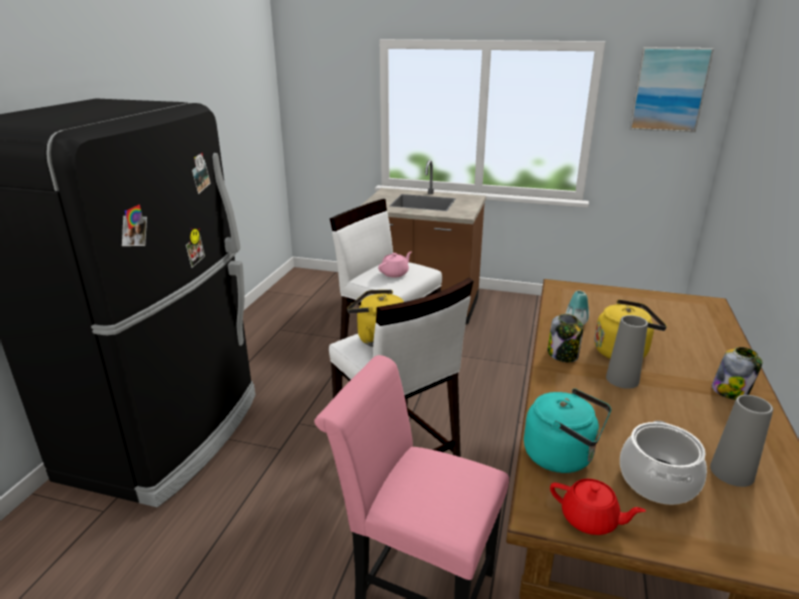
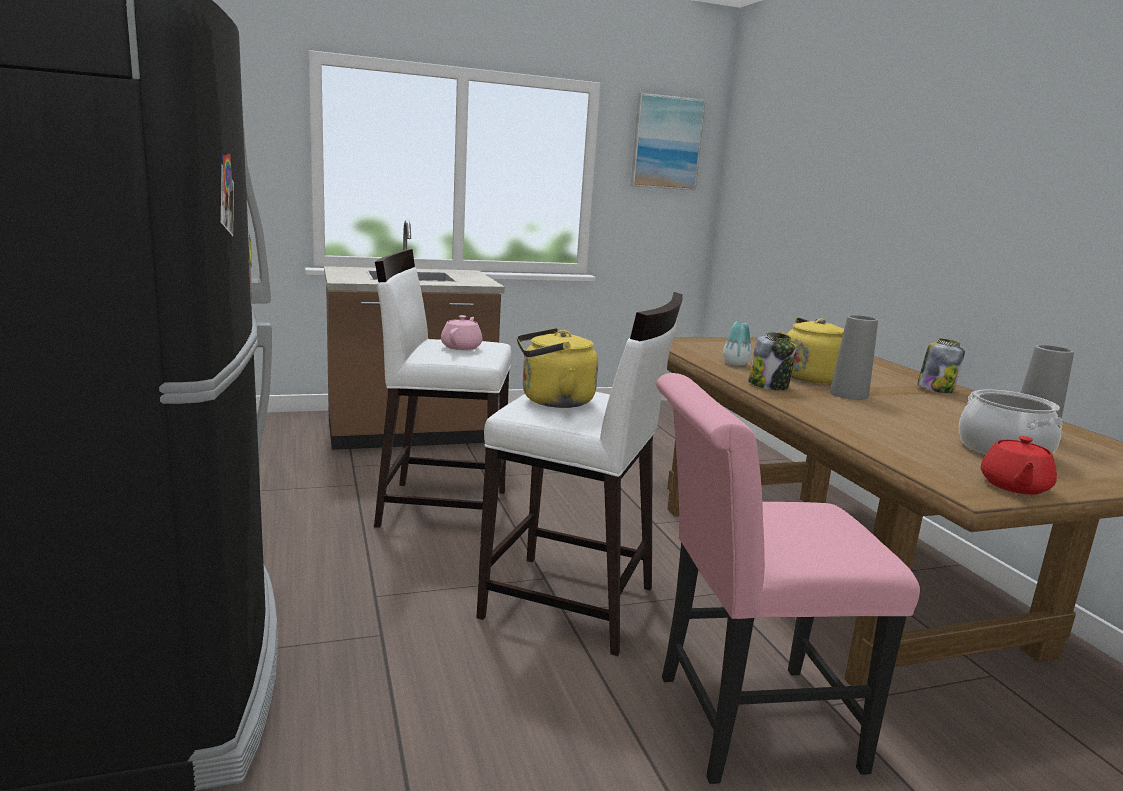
camera: 35 degrees left, 10 degrees down
(562, 456) = (910, 451): turquoise kettle -> none
(590, 520) = (1014, 486): red teapot -> red teapot turned 120 degrees clockwise

